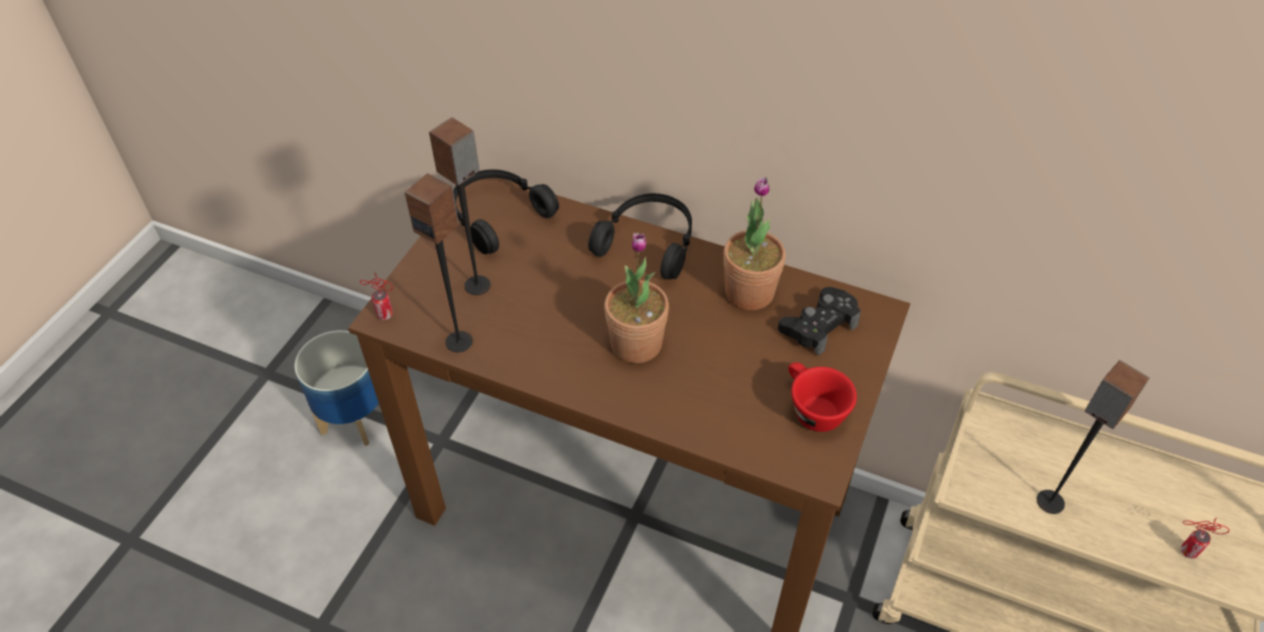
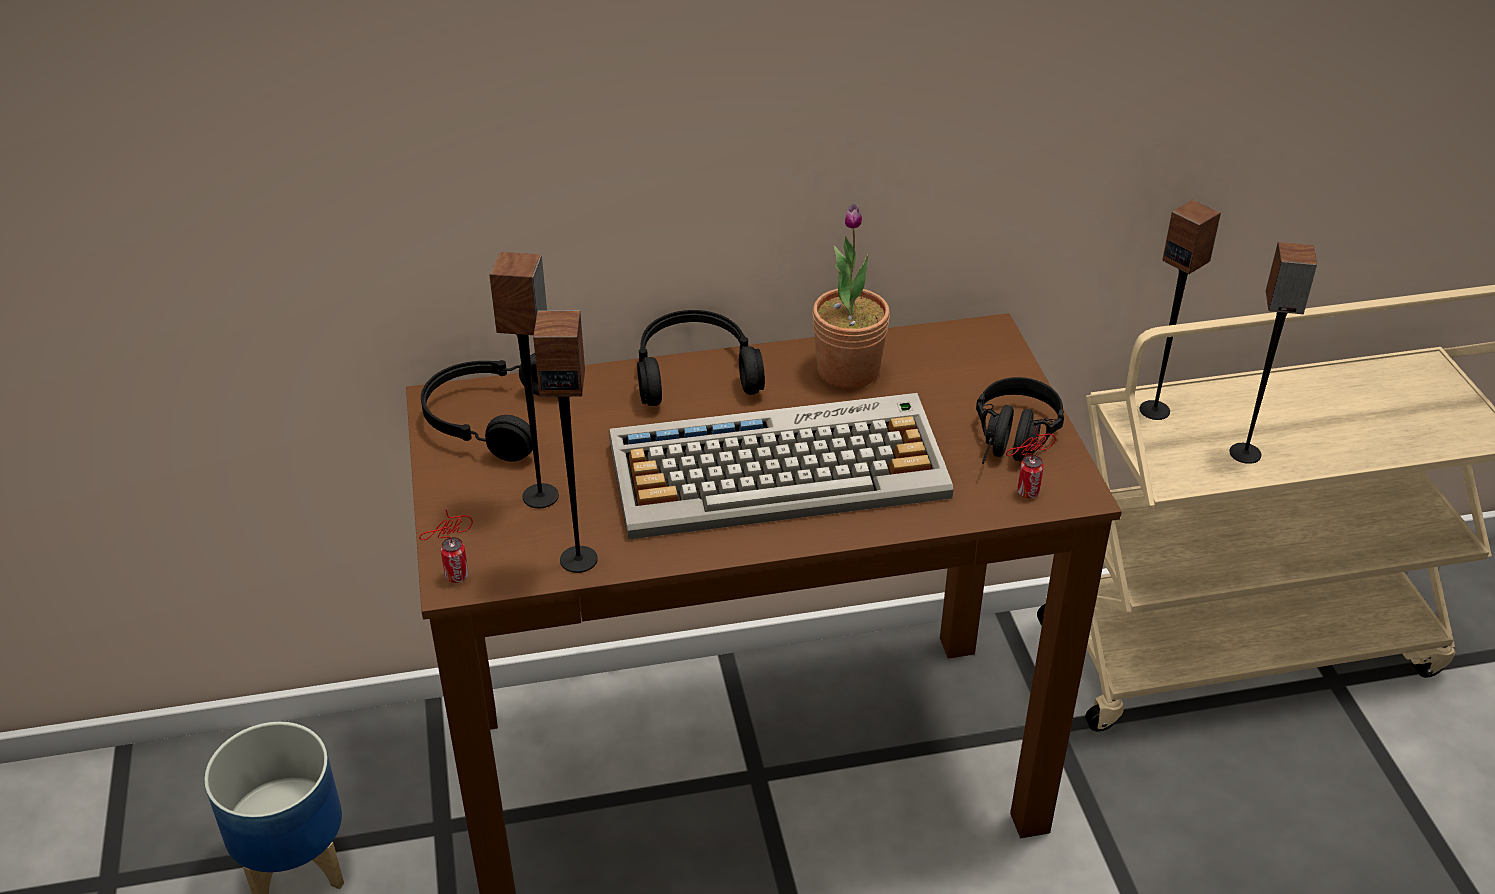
camera: 35 degrees left, 10 degrees down
(636, 343) = (780, 469): potted plant -> keyboard
(811, 409) = (1013, 443): red cup -> black headphones
(819, 326) = (946, 369): black game controller -> none
(1009, 428) = (1155, 410): none -> speaker
(1186, 550) = (1382, 436): can -> can (1025, 493)

